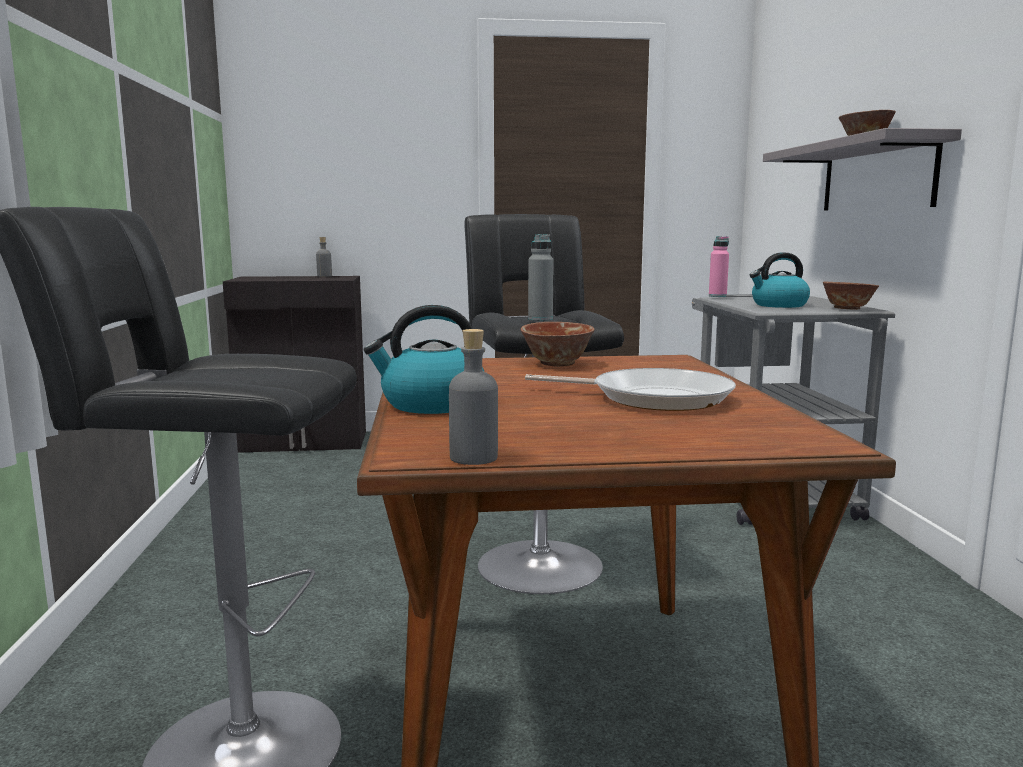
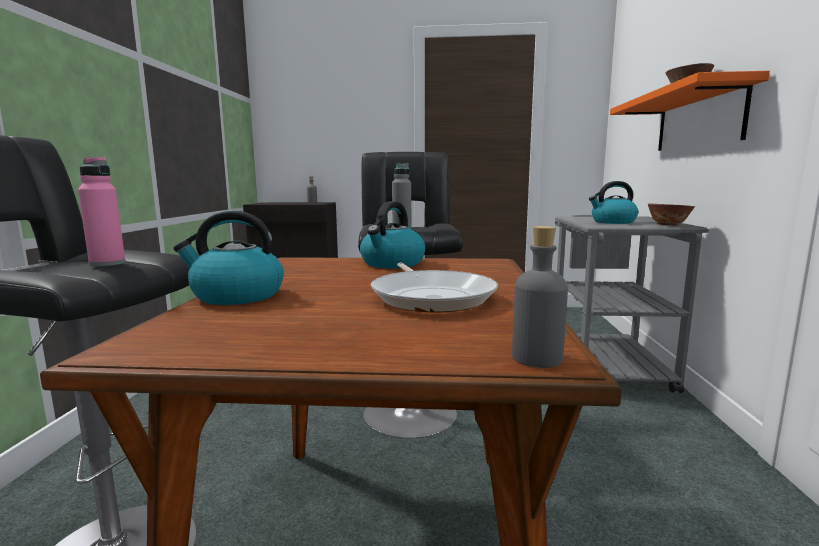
camera: 10 degrees right, 0 degrees up
(474, 457) = (172, 356): grey bottle -> grey bottle (537, 358)
(557, 364) = (392, 264): bowl -> kettle
(653, 398) = (431, 297): frying pan -> frying pan turned 45 degrees clockwise
(717, 296) = (570, 215): pink bottle -> pink bottle (107, 263)
(877, 176) = (698, 119): grey shelf -> orange shelf

